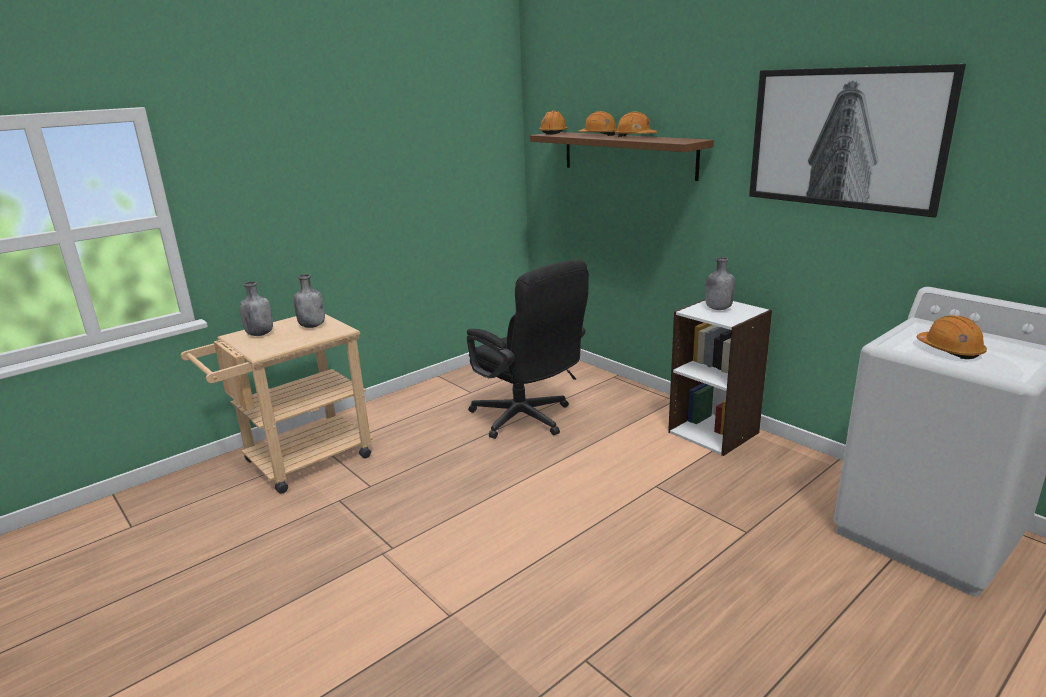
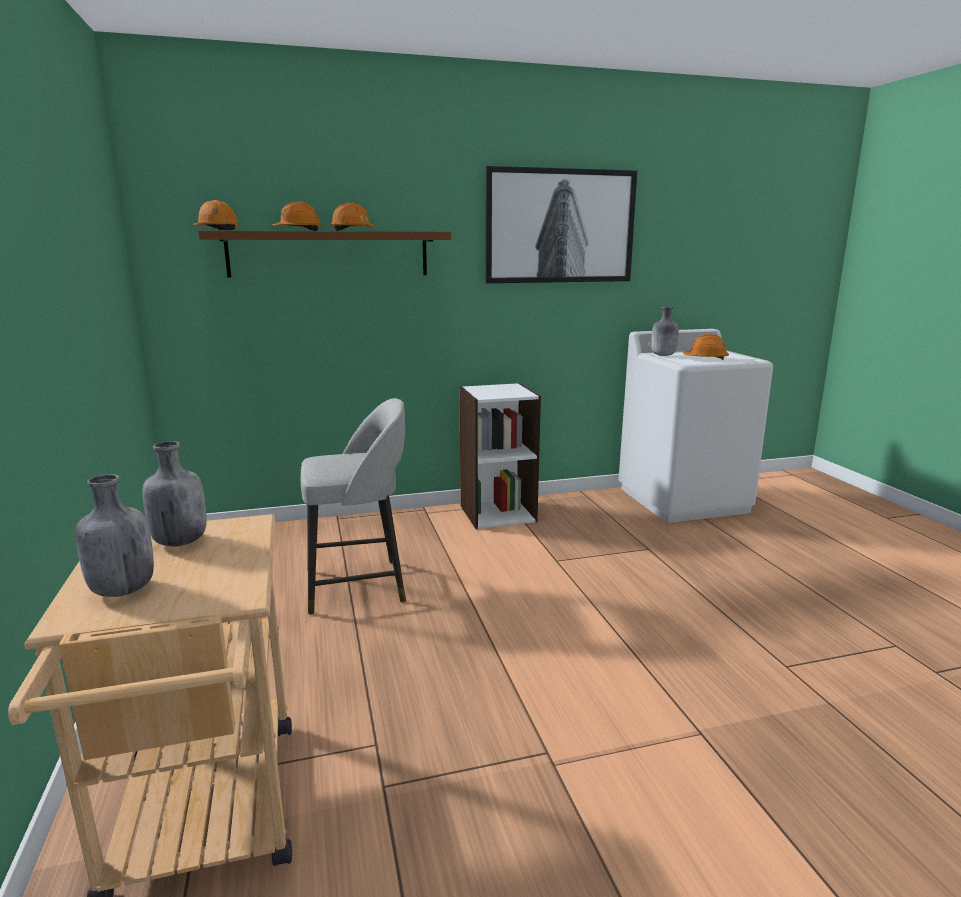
camera: 65 degrees left, 5 degrees down
(527, 420) = (359, 585): black office chair -> grey stool
(717, 308) = (492, 391): grey bottle -> grey bottle (663, 355)

